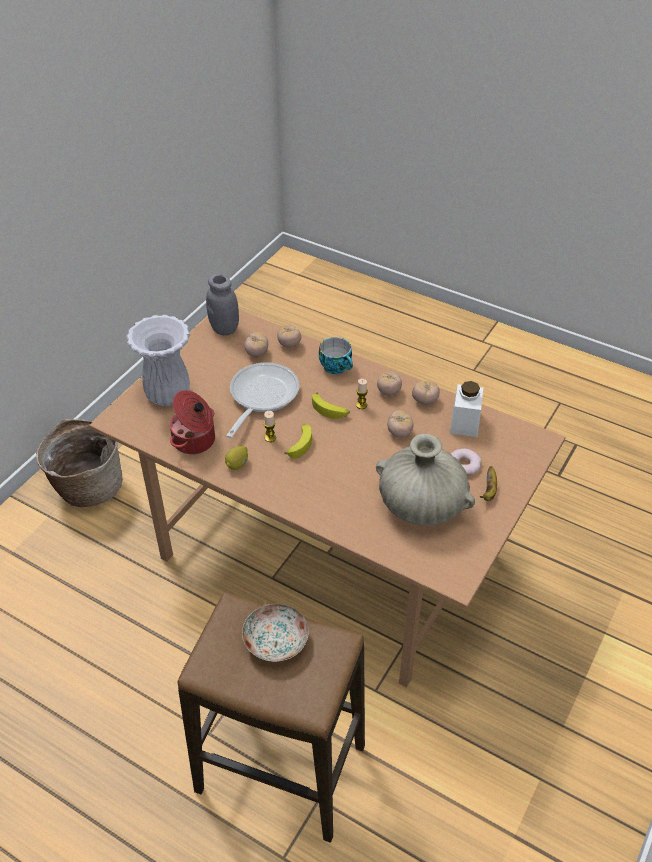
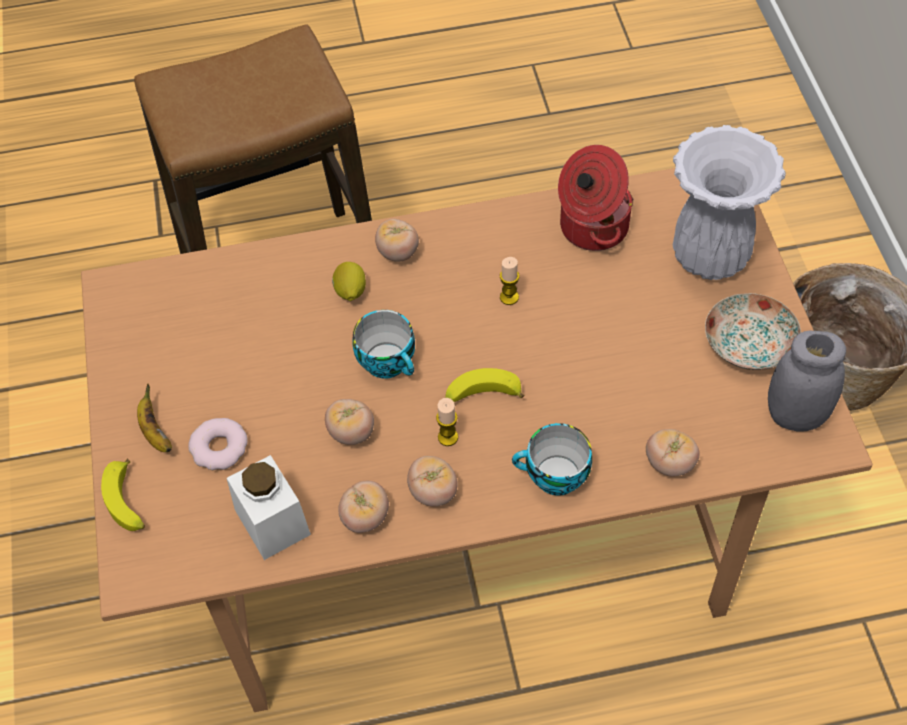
camera: 140 degrees right, 10 degrees up
(237, 464) = (504, 236): lemon -> lemon (350, 292)
(257, 353) = (693, 410): tomato -> tomato (398, 252)
(261, 397) = (594, 344): frying pan -> none
(276, 640) = (250, 104): plate -> plate (748, 345)
(300, 444) = (463, 317): banana -> banana (128, 502)
(353, 448) = (389, 362): none -> cup
(421, 505) = (228, 347): beige vase -> none

